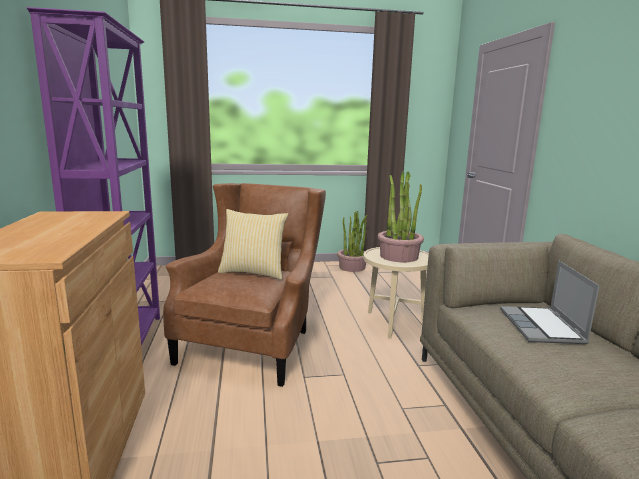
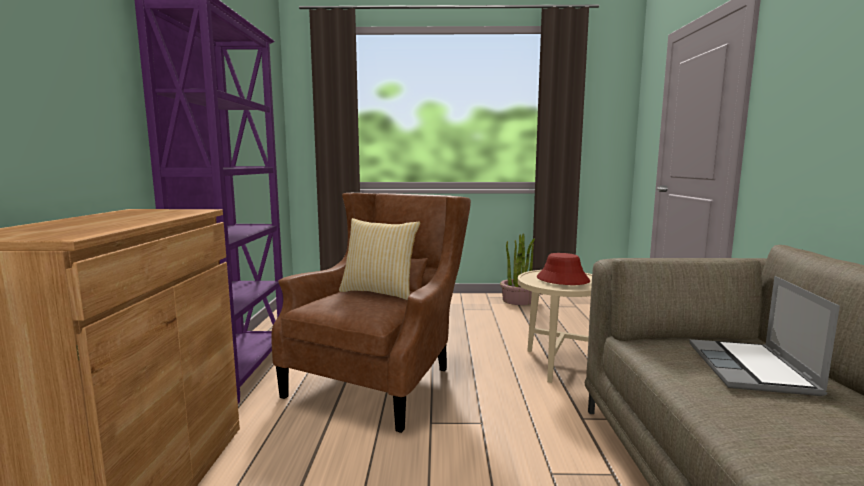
camera: 10 degrees right, 5 degrees down
(399, 256) = (562, 280): potted plant -> red hat

